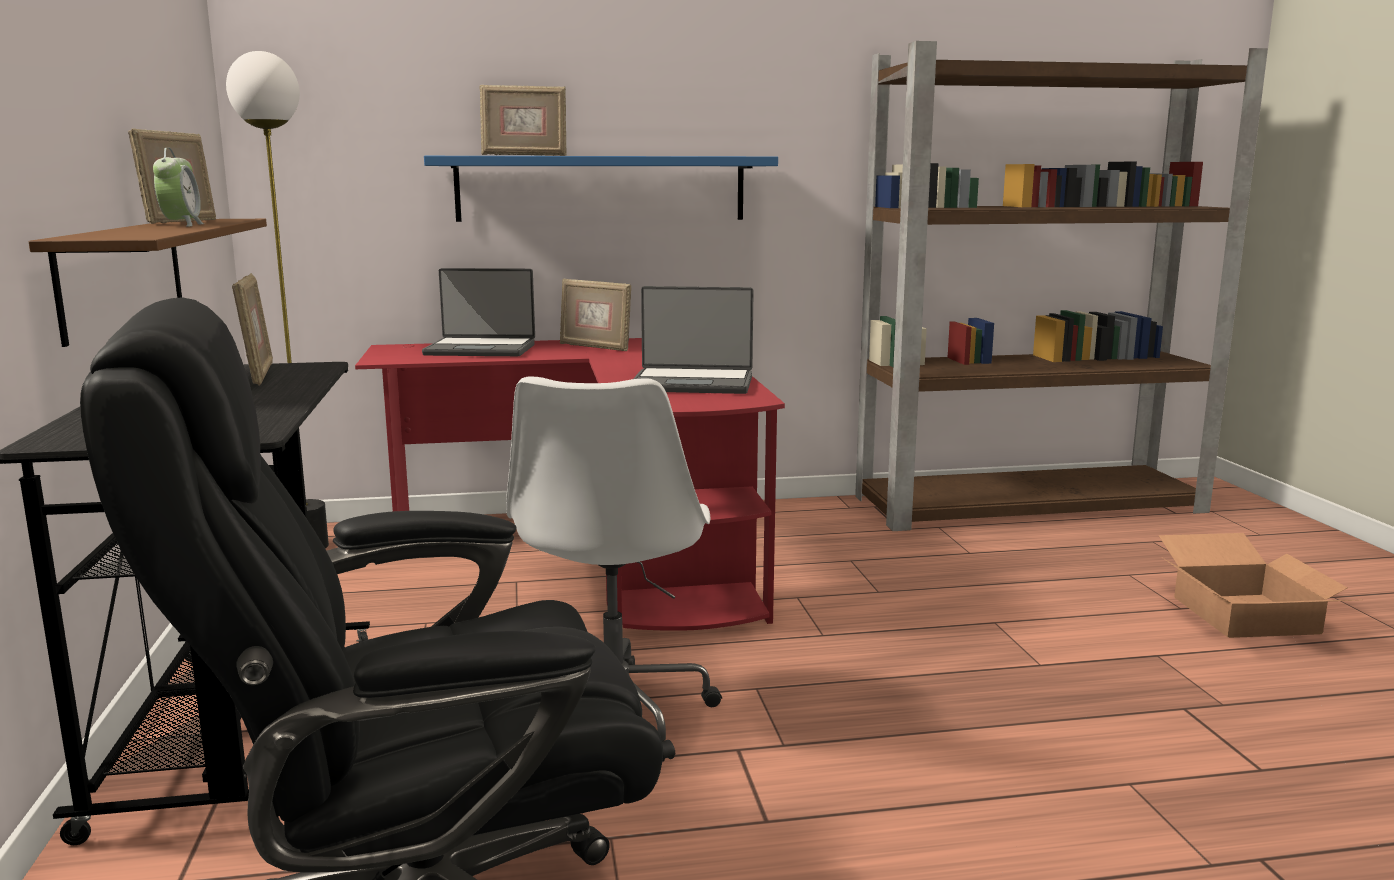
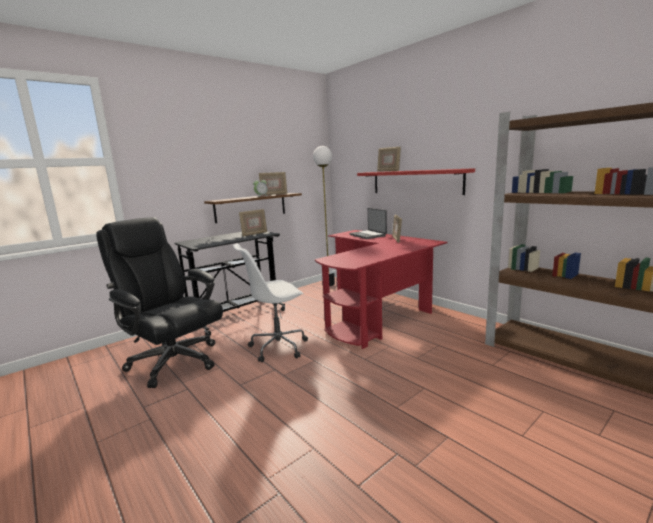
camera: 60 degrees right, 0 degrees up
(601, 188) = (415, 182): blue shelf -> red shelf
(693, 383) = (363, 256): laptop -> none
(1248, 616) = (550, 462): cardboard box -> none

